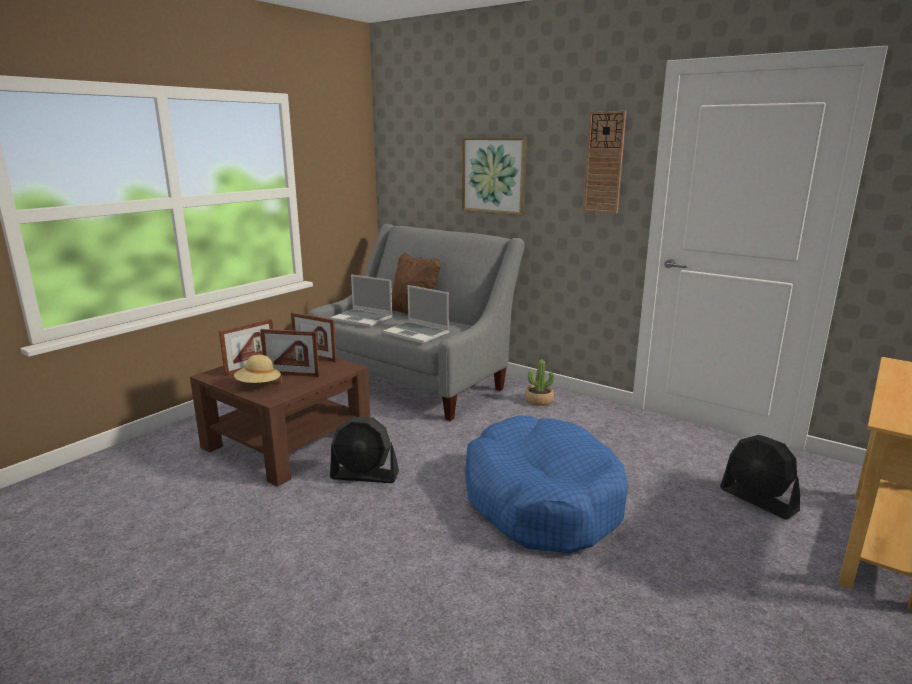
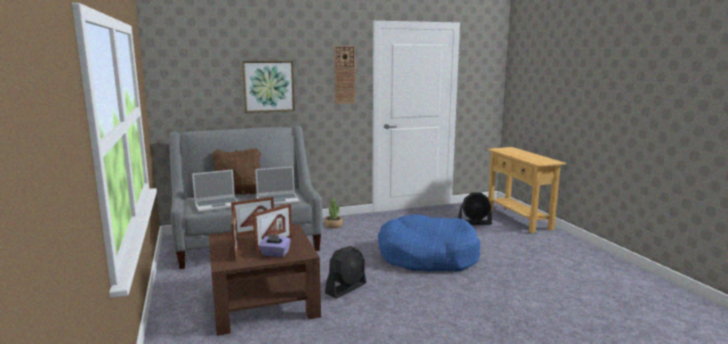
camera: 55 degrees left, 5 degrees down
(258, 385) = (275, 254): beige hat -> purple tissue box

